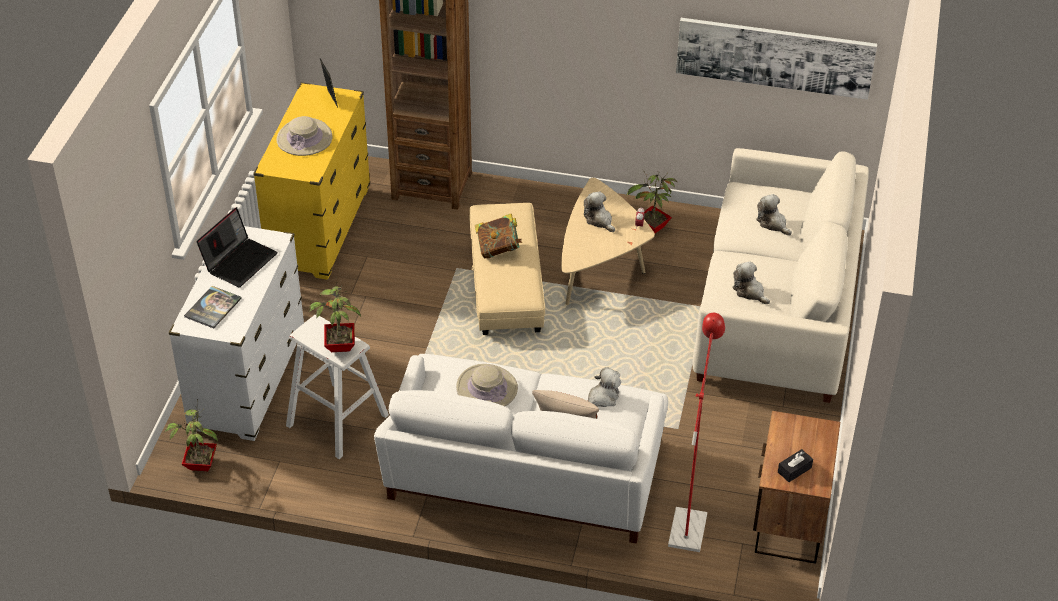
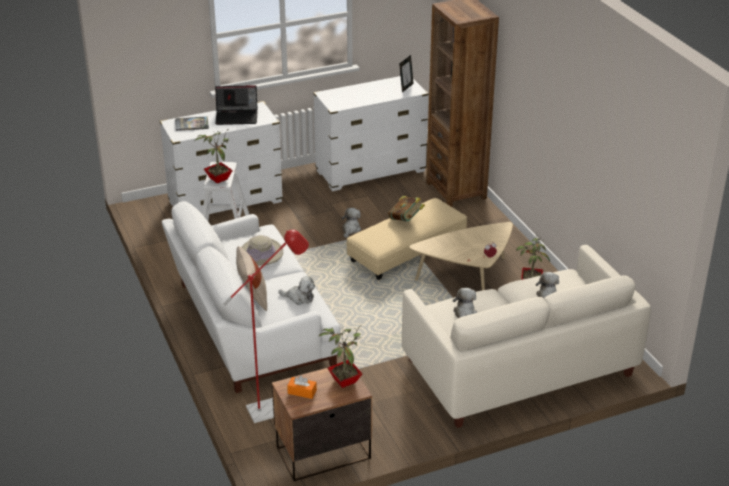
camera: 55 degrees right, 10 degrees down
(199, 464) = (148, 215): potted plant -> potted plant (344, 380)
(304, 138) = (362, 93): beige hat -> none
(319, 228) = (370, 171): yellow dresser -> white dresser
(599, 220) = (474, 240): plush toy -> plush toy (350, 229)
(774, 57) = (624, 178): picture -> none
(794, 470) = (302, 392): black tissue box -> orange tissue box

